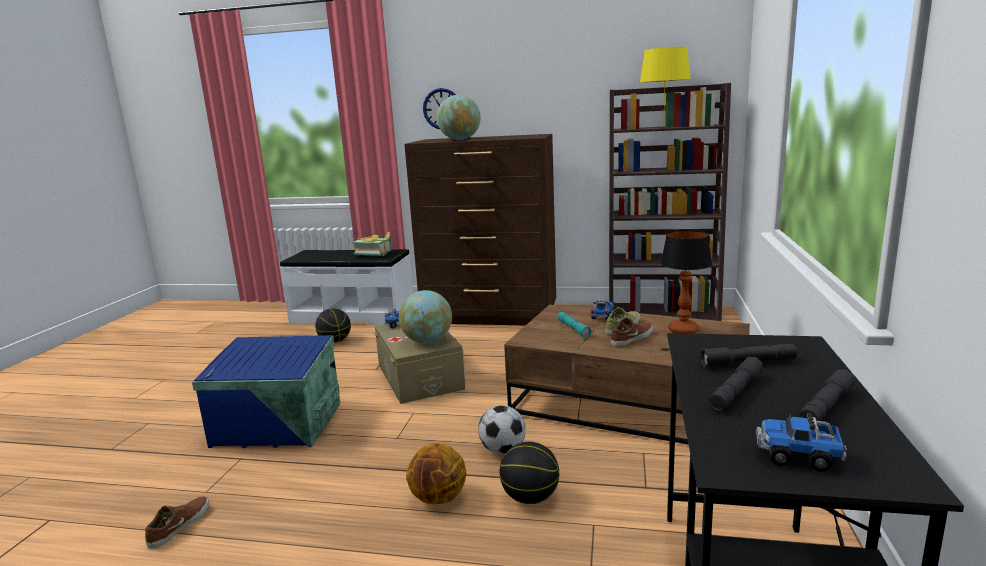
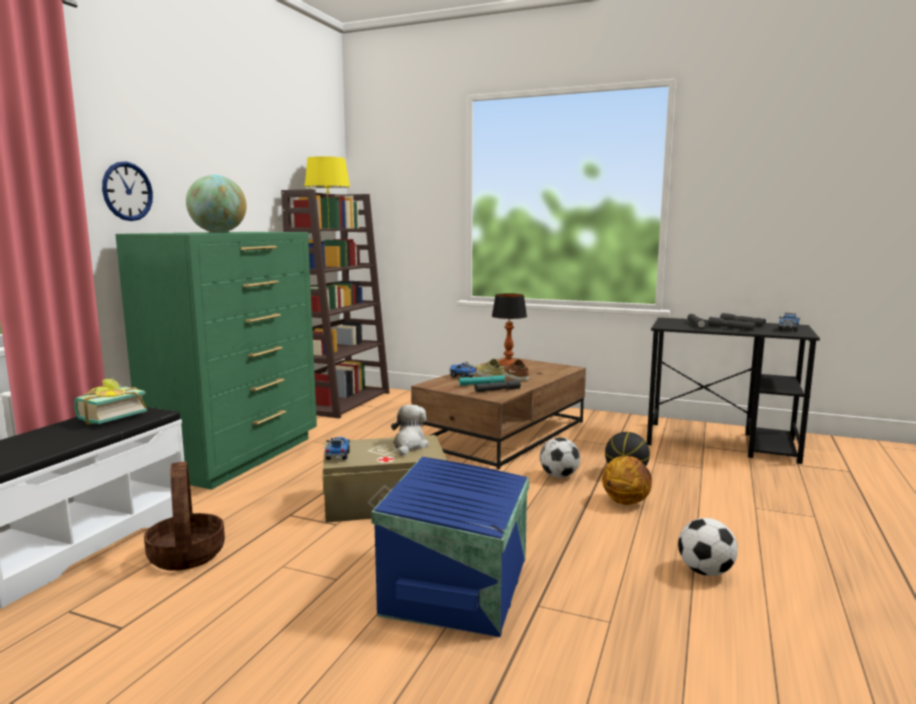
camera: 80 degrees left, 5 degrees down
(178, 525) = (676, 630): brown shoe -> none
(267, 550) = (705, 571): none -> football
(335, 341) = (186, 555): basketball -> basket
(427, 341) = (409, 446): globe -> plush toy
(491, 315) = (239, 457): brown dresser -> green dresser
(553, 337) = (497, 390): none -> grey flashlight

